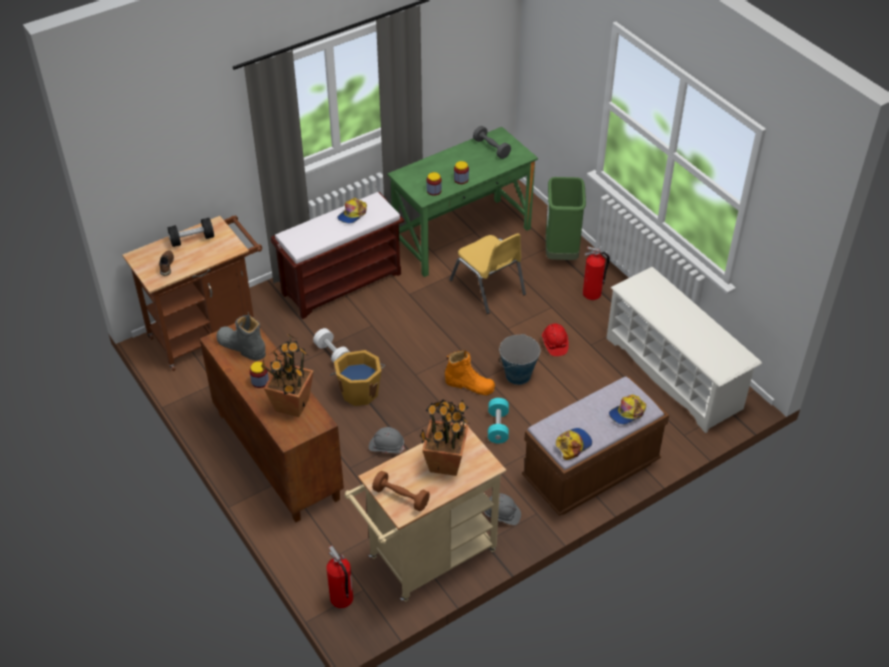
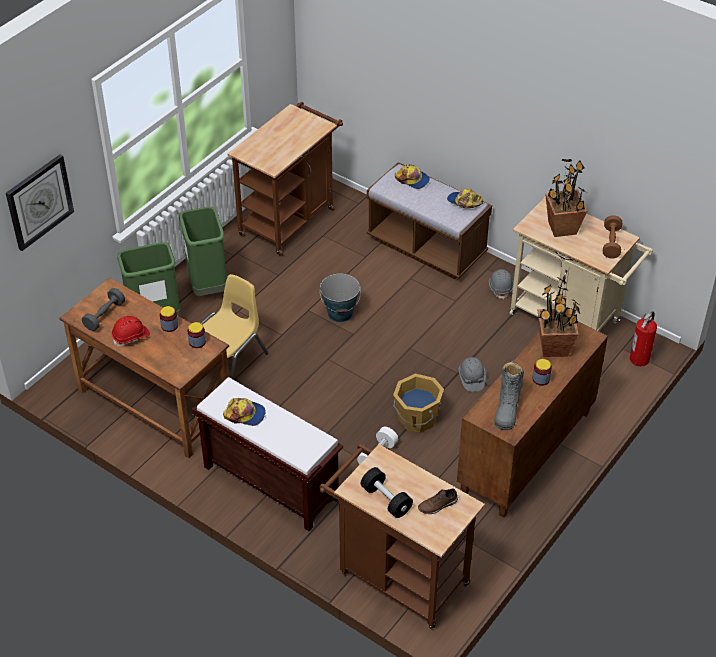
camera: 110 degrees left, 0 degrees up
(462, 236) = (154, 404): green desk -> brown desk
(470, 385) = (368, 342): orange boot -> none
(498, 427) = (409, 312): turquoise dumbbell -> none
(553, 54) = (39, 201): none -> wall clock
(554, 344) = (288, 298): red hard hat -> red hard hat (131, 337)
(592, 294) = (208, 287): fire extinguisher -> green trash can
(674, 373) = (290, 219): white shoe rack -> brown cart

